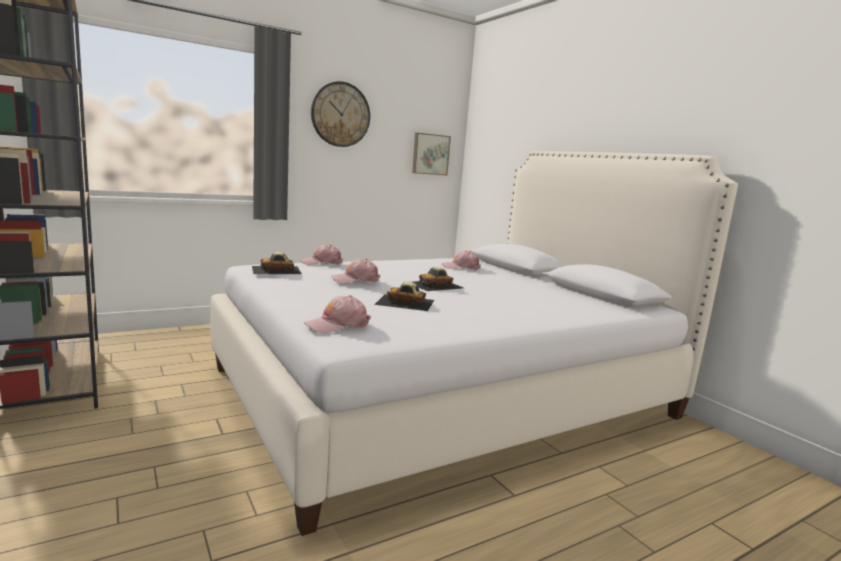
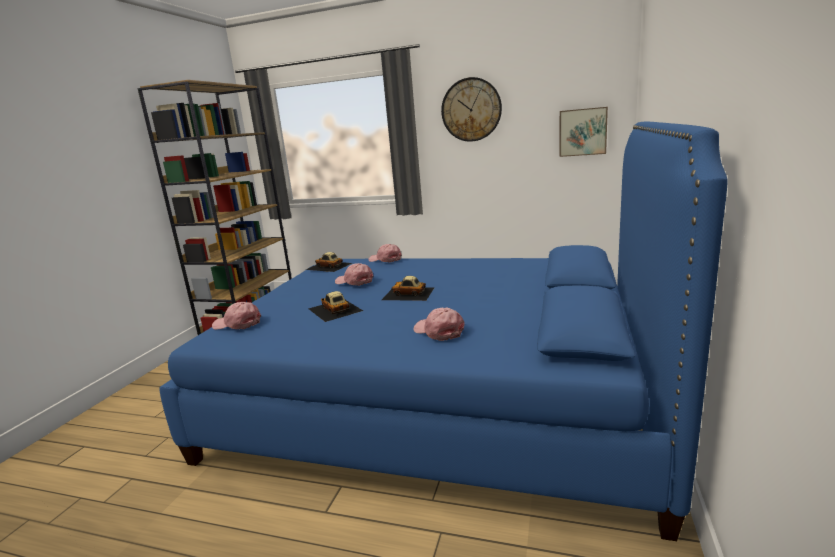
camera: 50 degrees right, 5 degrees up
(444, 392) = (440, 398): white bed -> blue bed
(461, 267) = (502, 272): pink cap -> pink cap (439, 331)

